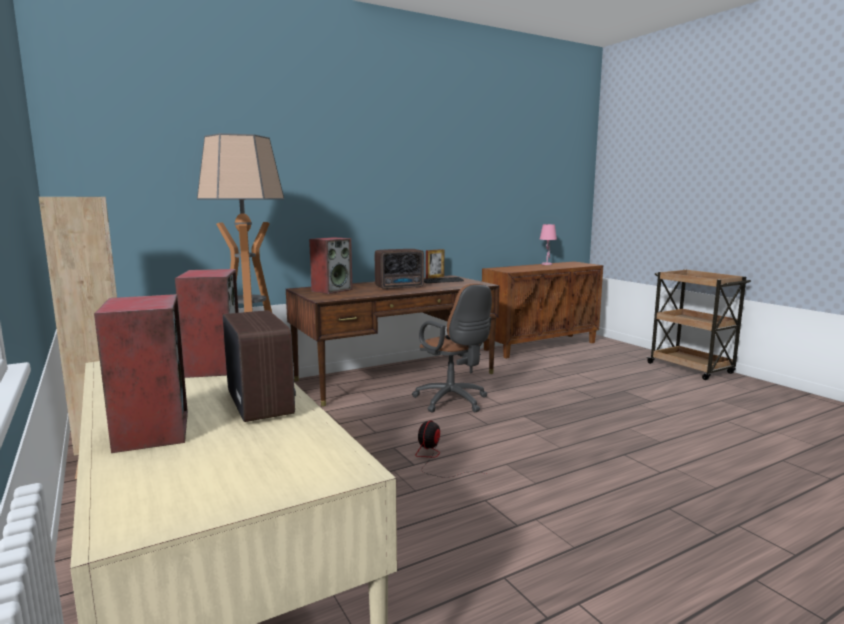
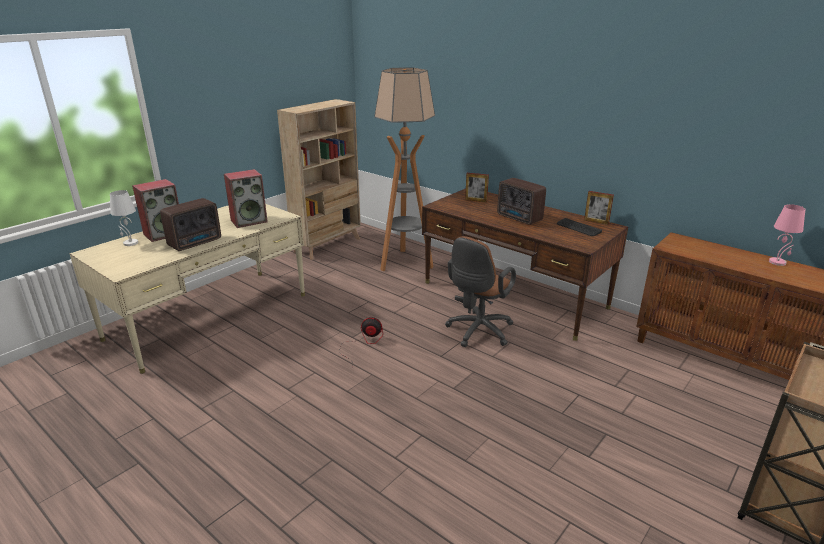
camera: 70 degrees right, 15 degrees up
(151, 467) = (130, 243): none -> white table lamp
(332, 290) = (476, 200): speaker -> picture frame

